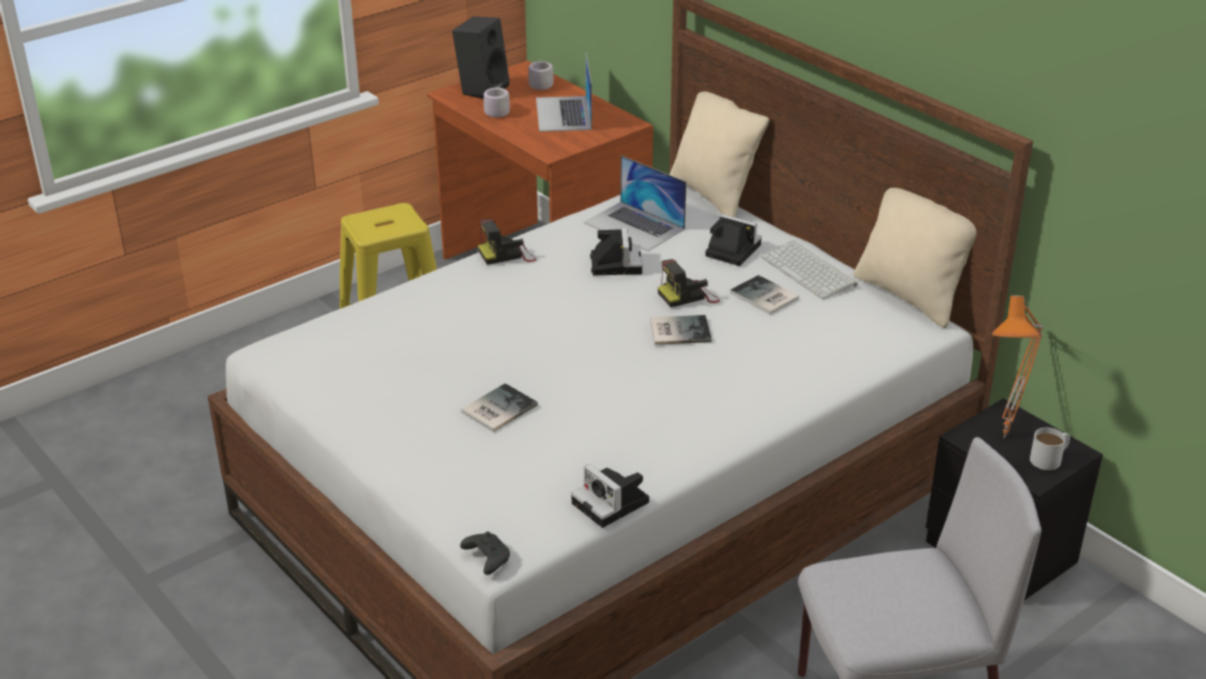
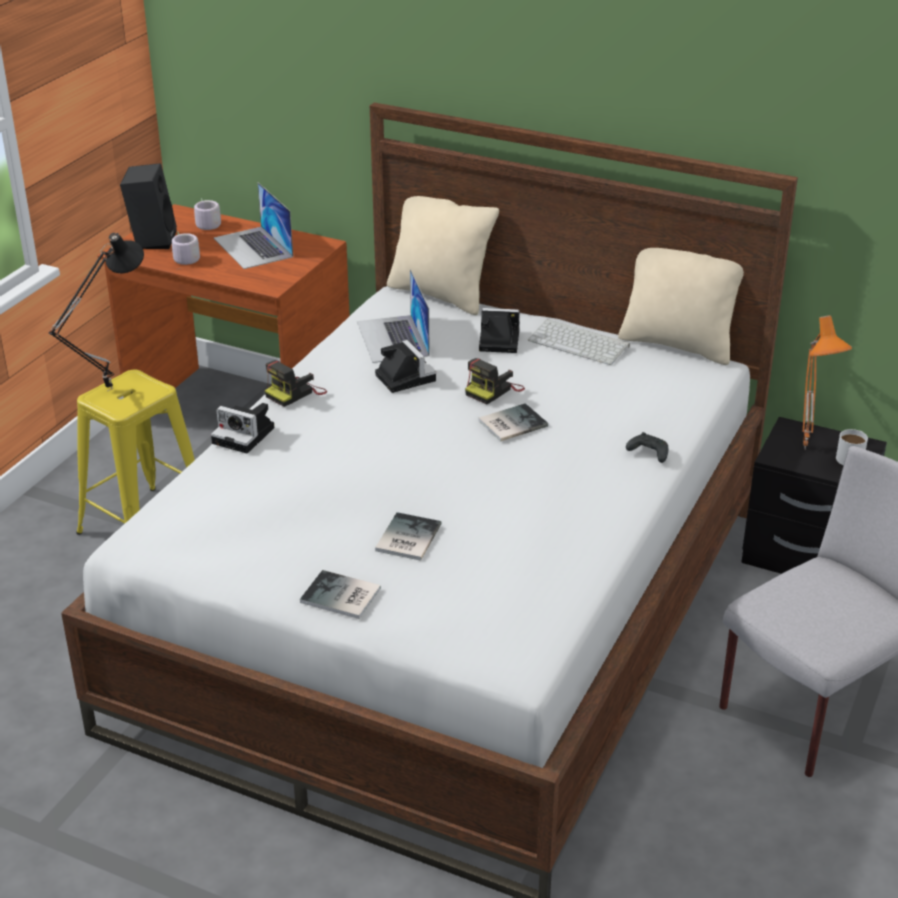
camera: 25 degrees left, 0 degrees up
(373, 215) = (108, 388): none -> black table lamp
(486, 558) = (510, 677): black game controller -> black game controller (648, 453)
(613, 504) = (582, 593): camera -> camera (246, 435)
(634, 226) = (393, 338): laptop -> laptop turned 60 degrees clockwise
(764, 297) = (560, 375): book -> book (341, 597)

